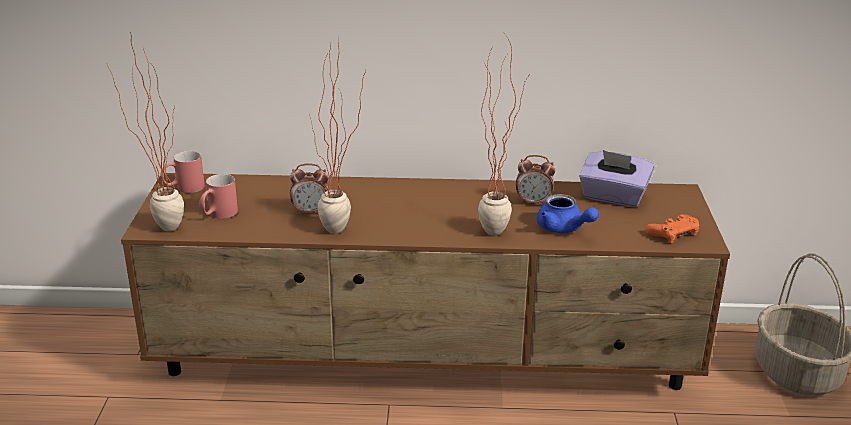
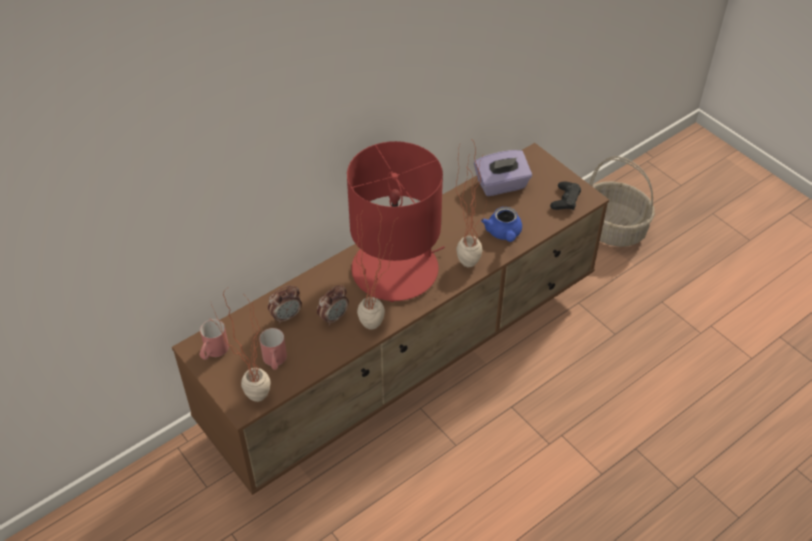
camera: 40 degrees left, 20 degrees up
(416, 207) = (396, 269): none -> red table lamp
(533, 202) = (461, 219): alarm clock -> alarm clock (286, 316)
(563, 229) = (503, 234): blue teapot -> blue teapot turned 75 degrees clockwise
(673, 233) = (565, 200): orange game controller -> black game controller

